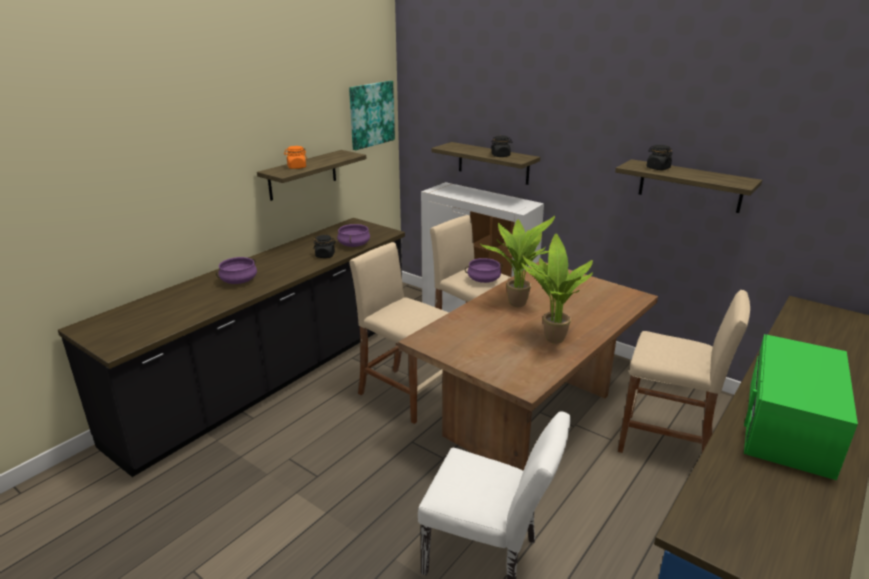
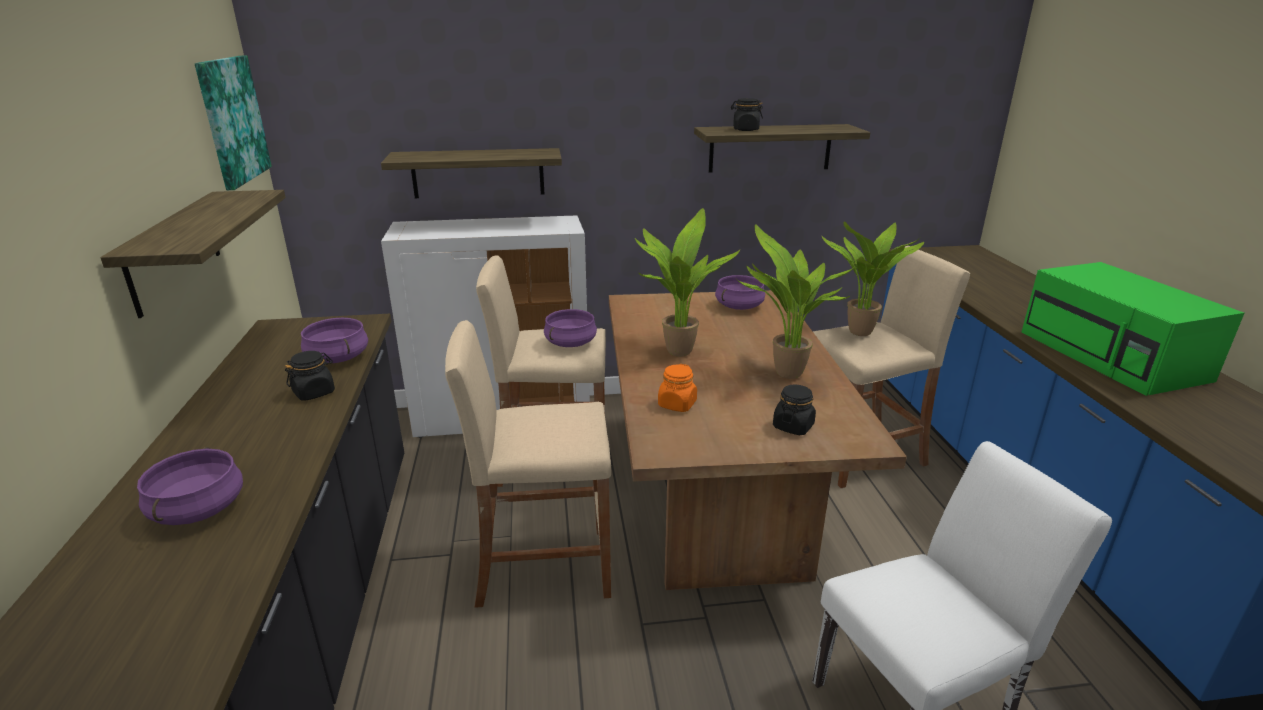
camera: 45 degrees left, 0 degrees up
(296, 167) = (186, 231): orange jar -> orange jar (677, 404)
(500, 156) = (509, 154): black jar -> black jar (793, 426)
(605, 294) = (738, 306): none -> purple cooking pot
(671, 345) = (862, 334): none -> potted plant

